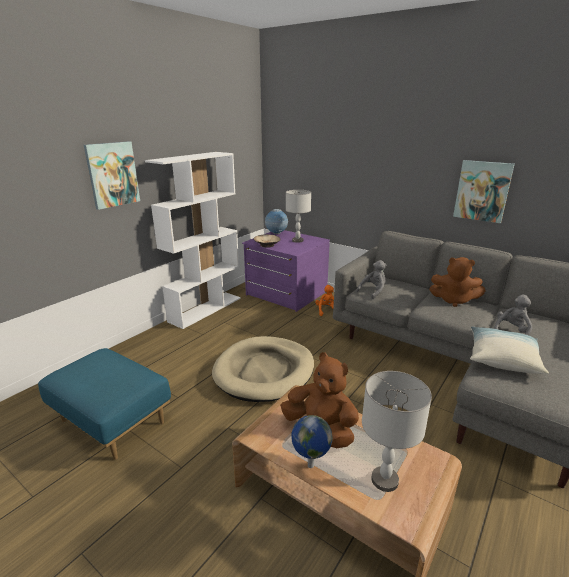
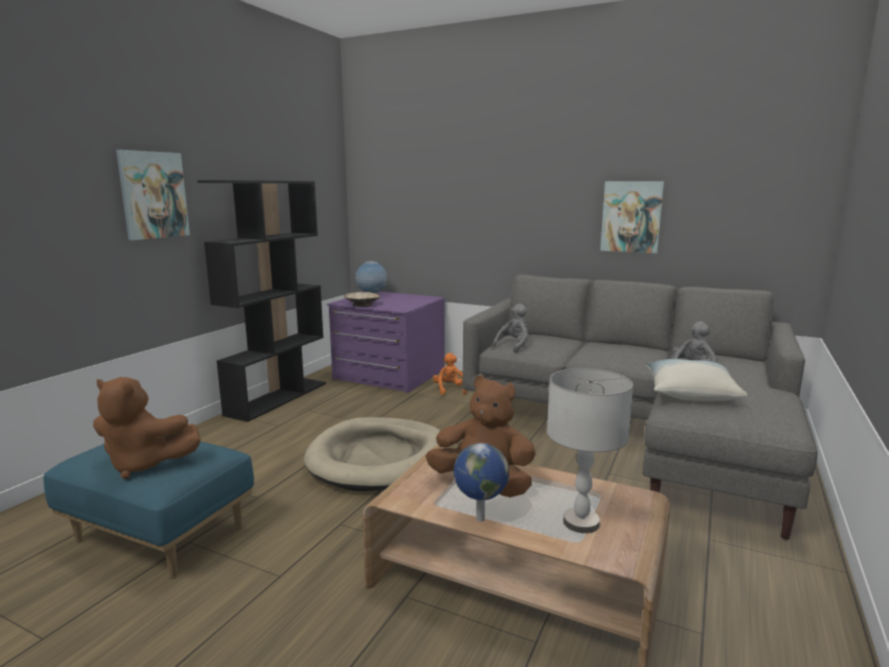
camera: 10 degrees left, 10 degrees down
(206, 309) = (277, 398): white bookcase -> black bookcase
(298, 240) = (403, 299): grey table lamp -> none
(453, 300) = (616, 348): brown plush toy -> brown plush toy (144, 464)

